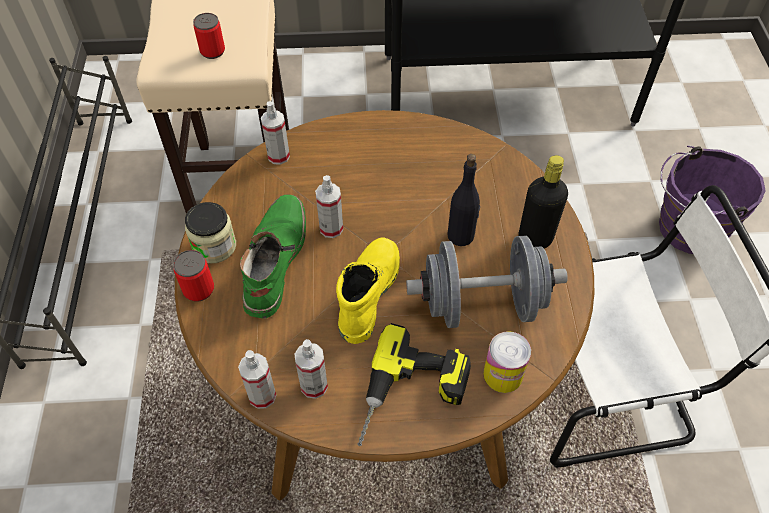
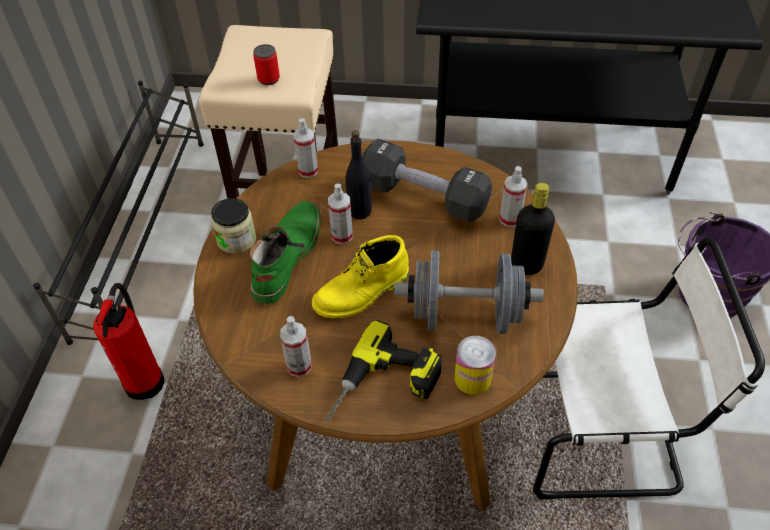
camera: 10 degrees right, 5 degrees down
(116, 396) = (145, 379): none -> fire extinguisher
(198, 289) = (215, 273): can -> none
(262, 396) = (252, 369): spray bottle -> spray bottle (510, 219)
(367, 293) = (362, 293): yellow boot -> yellow boot turned 150 degrees counterclockwise
(411, 173) = (424, 197): none -> black dumbbell
(461, 235) = (458, 255): black bottle -> black bottle (360, 211)

